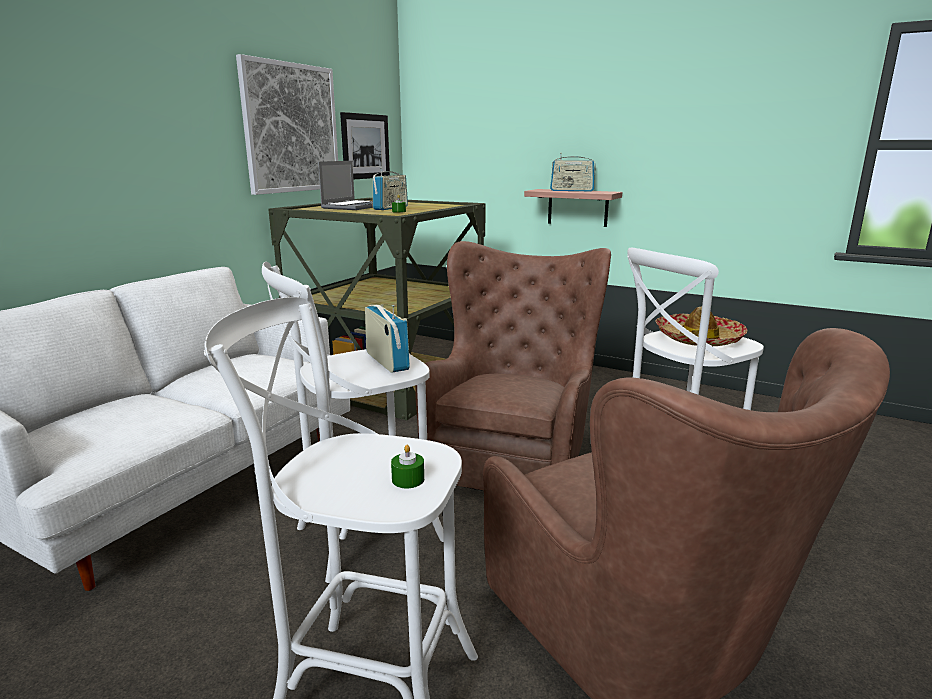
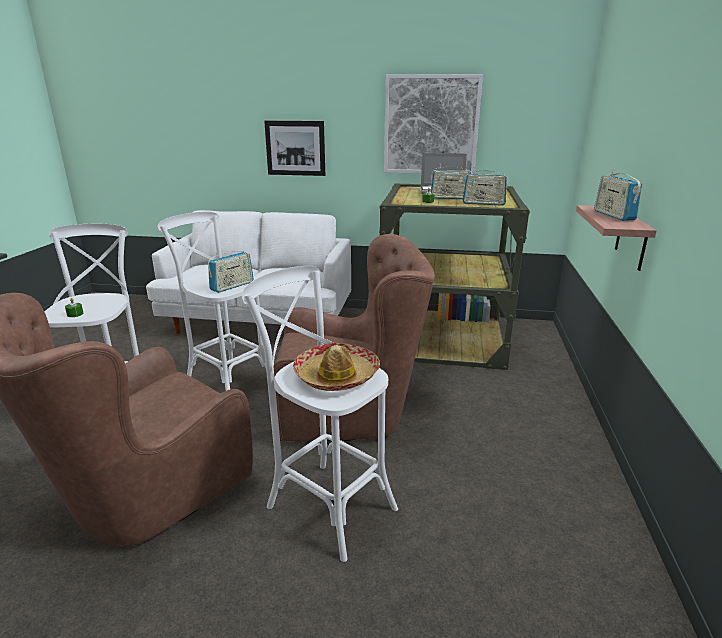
camera: 70 degrees right, 5 degrees up
(365, 146) = (521, 140): picture -> picture (295, 148)
(435, 206) = (483, 203): none -> radio

